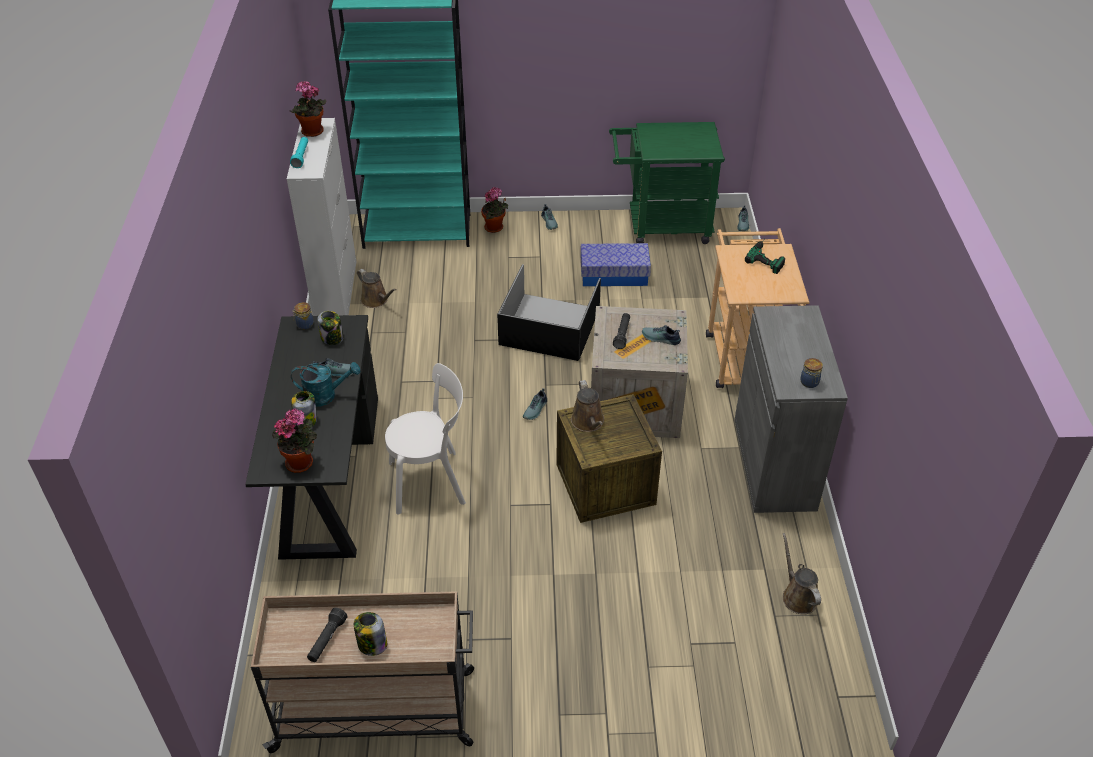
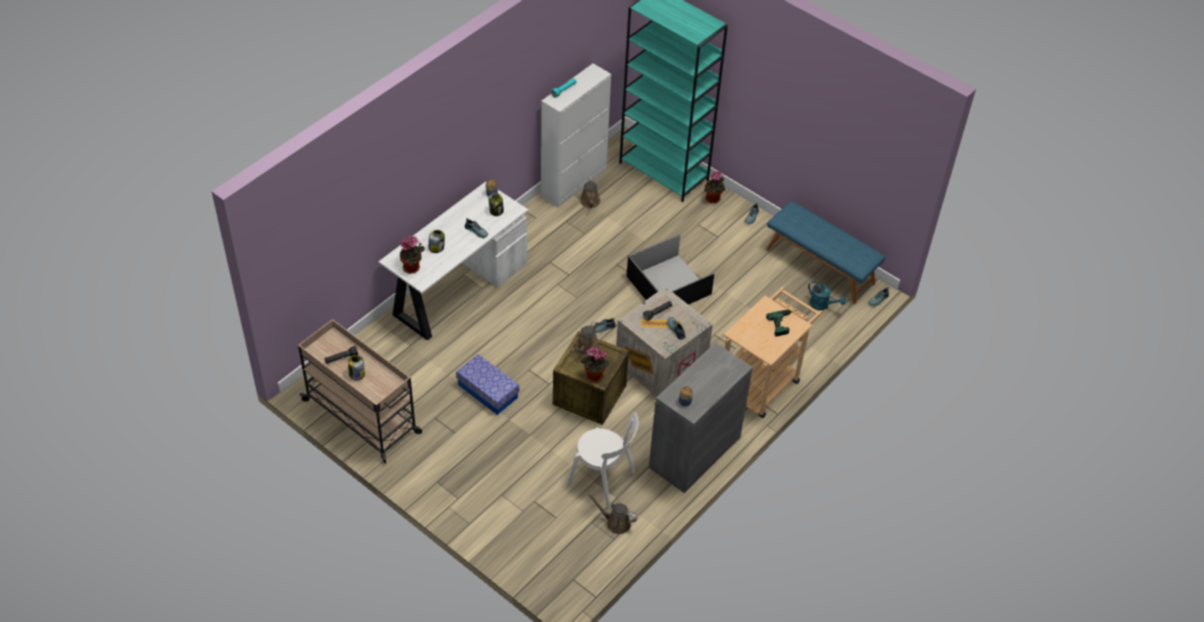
camera: 40 degrees right, 5 degrees up
(312, 133) = (587, 77): potted plant -> potted plant (593, 377)
(326, 395) = (459, 241): turquoise watering can -> turquoise watering can (822, 305)
(328, 477) = (457, 289): black desk -> white desk
(431, 481) = (504, 328): white chair -> white chair (604, 480)
(614, 275) = (748, 278): storage box -> storage box (488, 391)
(661, 226) = (820, 266): green cart -> blue bench
(797, 596) = (616, 523): brown watering can -> brown watering can turned 90 degrees counterclockwise

